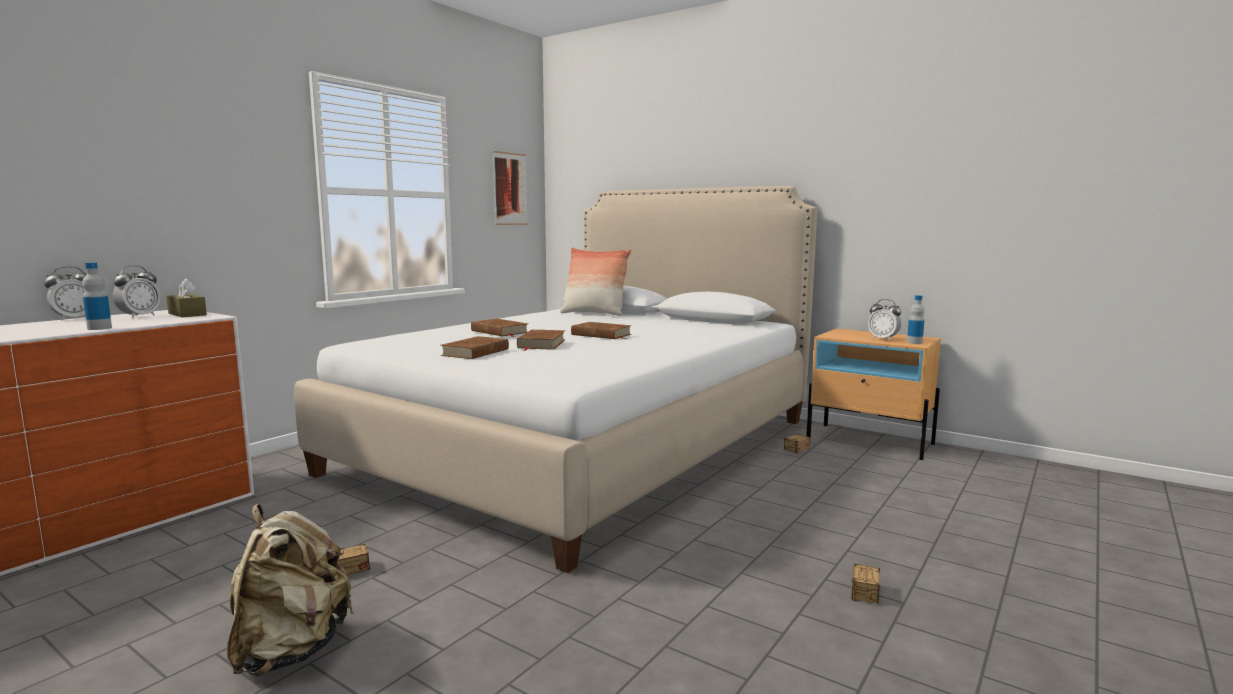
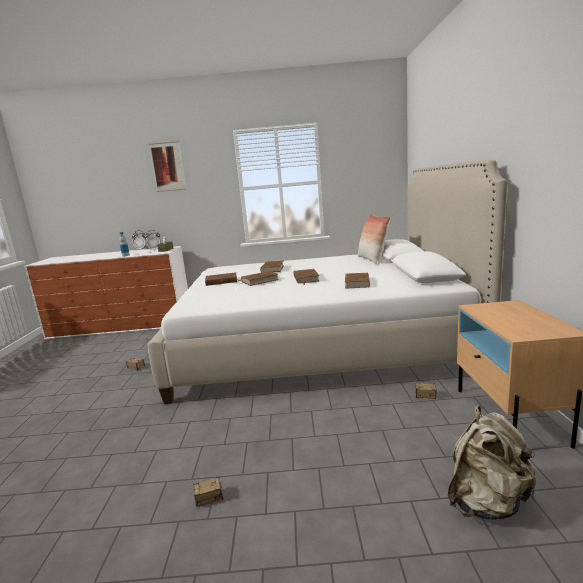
camera: 55 degrees right, 5 degrees up
(291, 650) = (76, 387): beige backpack -> beige backpack (486, 502)
(509, 189) = (372, 171): picture -> picture (168, 167)
(680, 331) = (357, 283): none -> brown book
(883, 339) = (510, 321): alarm clock -> none
(914, 342) = (525, 333): bottle -> none

